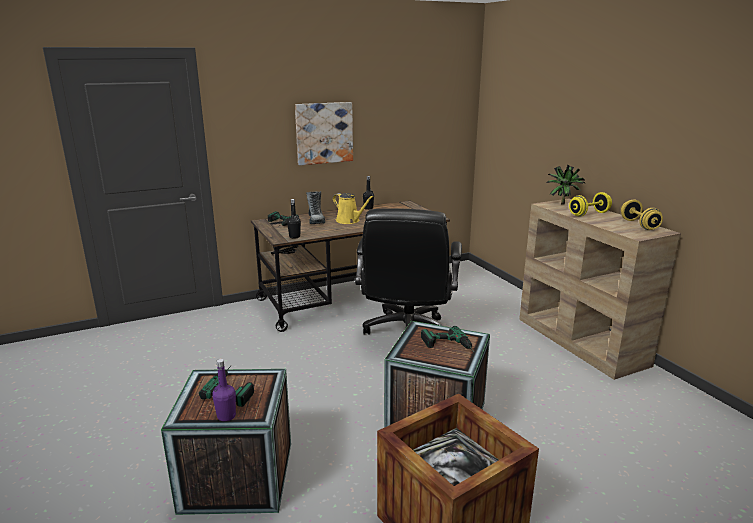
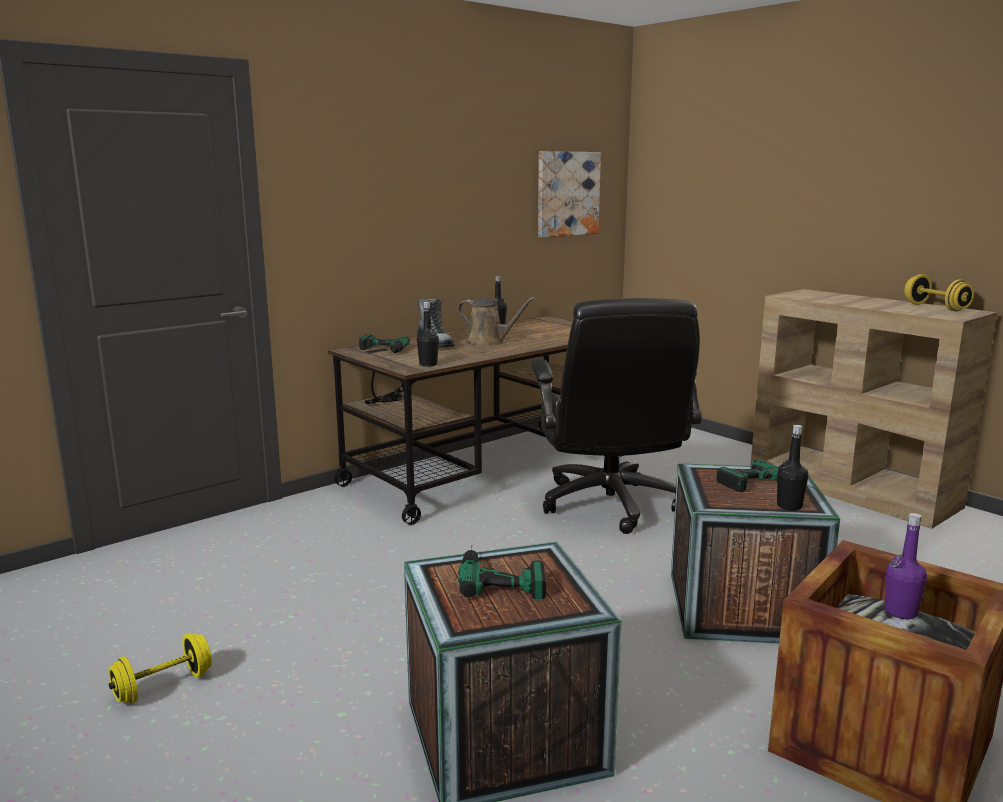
camera: 15 degrees left, 5 degrees down
(226, 416) = (531, 615): purple bottle -> purple bottle (900, 612)
(324, 133) = (432, 208): picture -> picture (567, 194)
(349, 221) = (489, 342): yellow watering can -> brown watering can
(449, 363) = (789, 506): none -> black bottle
(562, 203) = (805, 293): potted plant -> none
(589, 214) = (857, 301): yellow dumbbell -> yellow dumbbell (163, 686)

